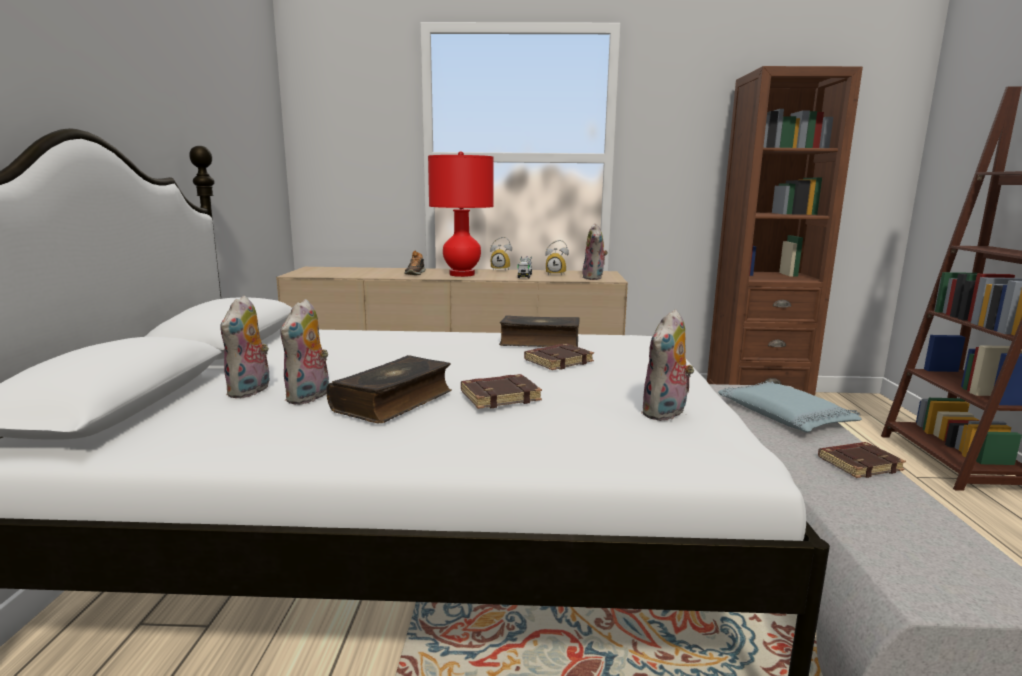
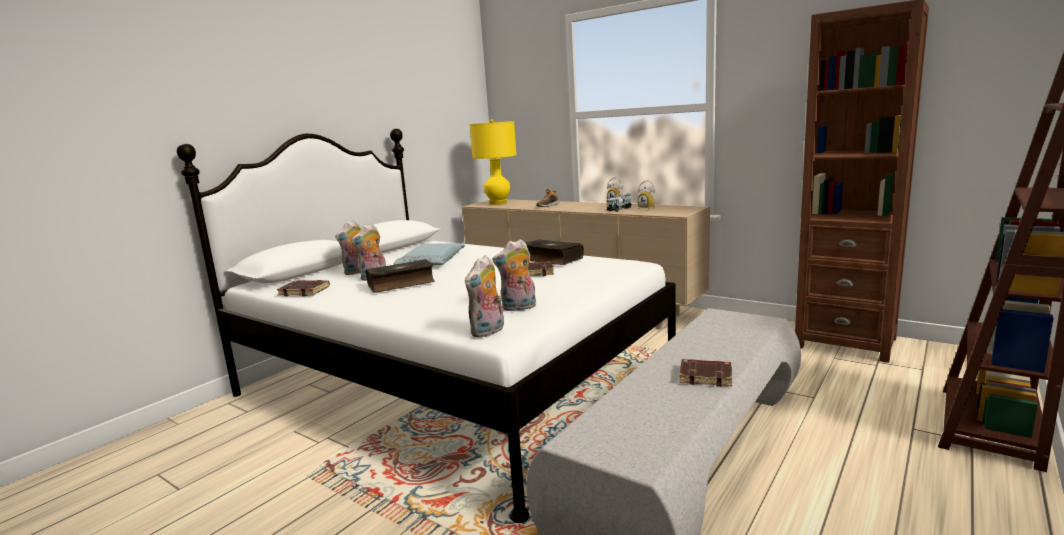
camera: 35 degrees right, 0 degrees up
(329, 272) = (498, 203): none -> yellow table lamp
(462, 274) = (577, 207): red table lamp -> none
(500, 396) = (451, 287): brown book -> brown book (305, 291)
(594, 278) = (668, 212): plush toy -> plush toy (488, 332)
(784, 414) = (725, 337): blue pillow -> blue pillow (432, 260)

